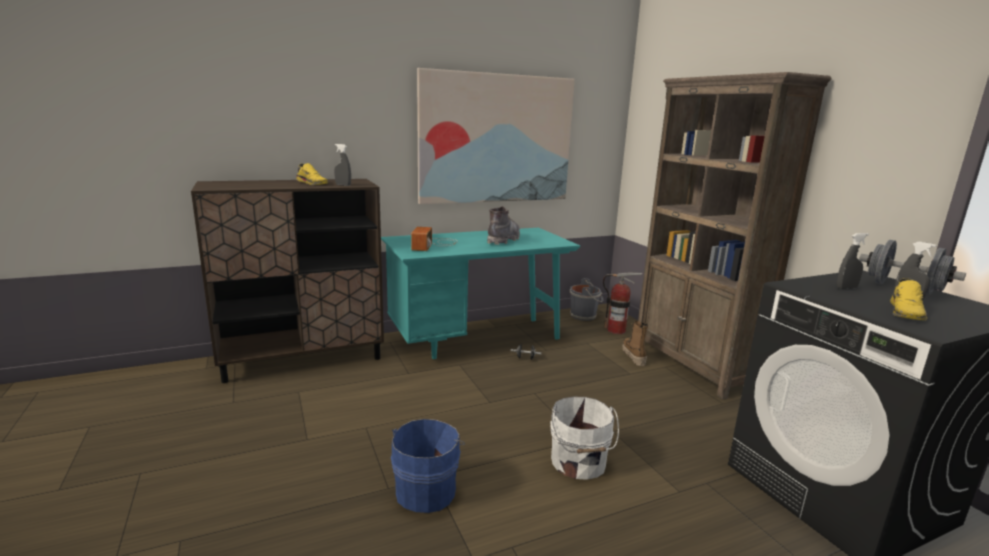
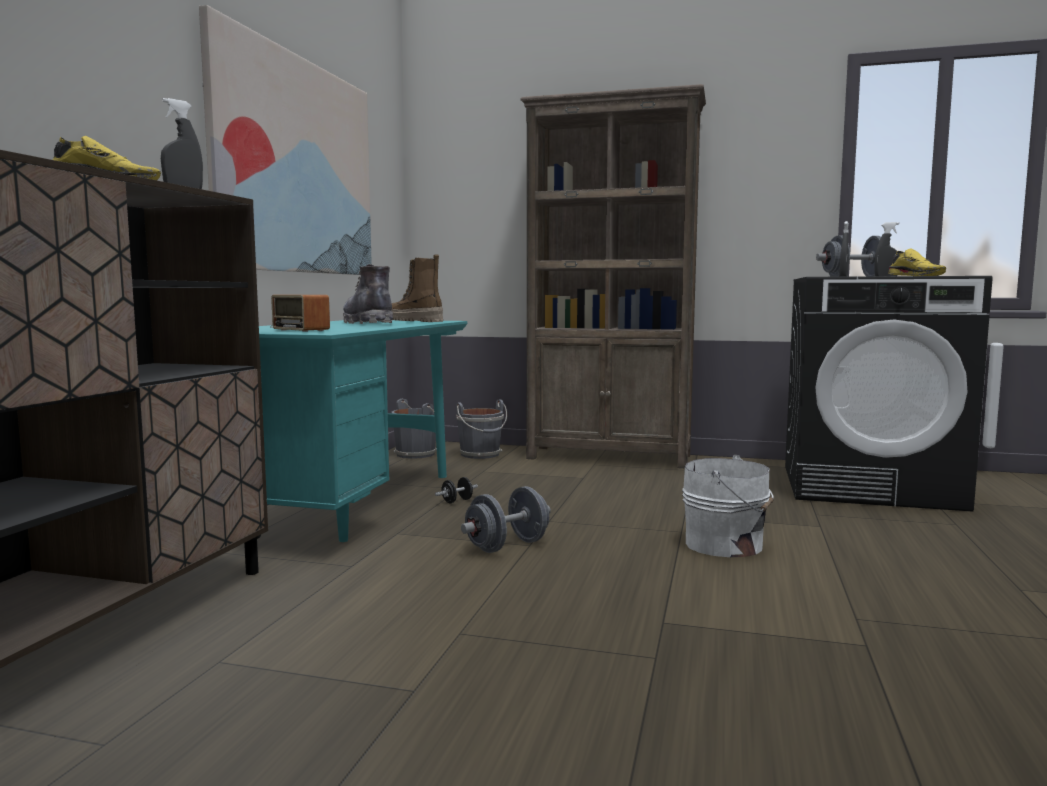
camera: 50 degrees left, 10 degrees down
(427, 489) = (689, 633): blue bucket -> none
(480, 397) = (507, 546): none -> grey dumbbell
(616, 330) = (481, 455): fire extinguisher -> grey bucket
(633, 356) = (550, 466): boot -> boot (414, 321)

